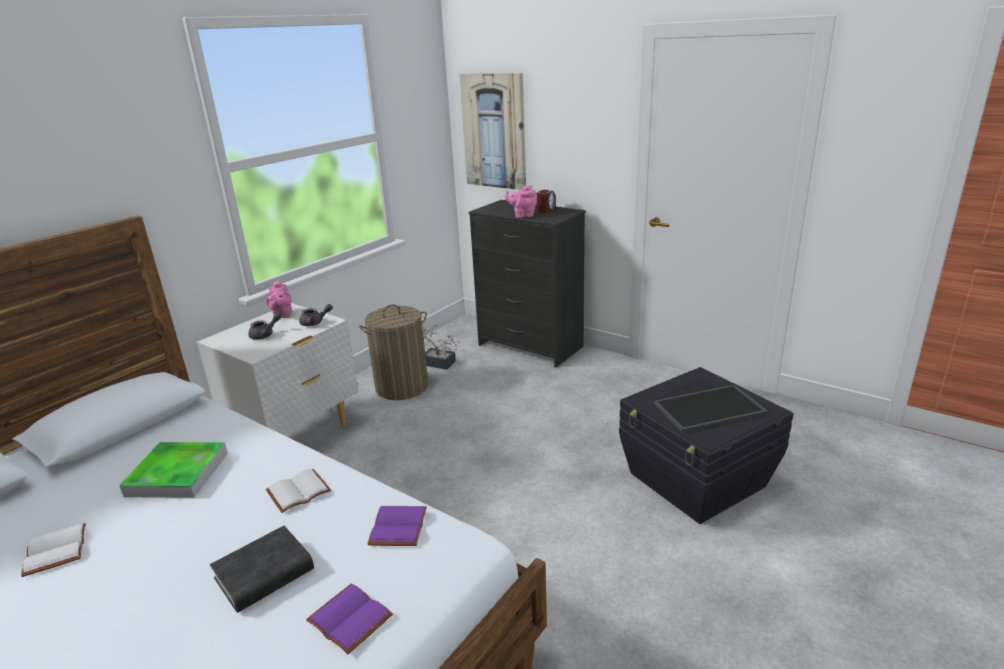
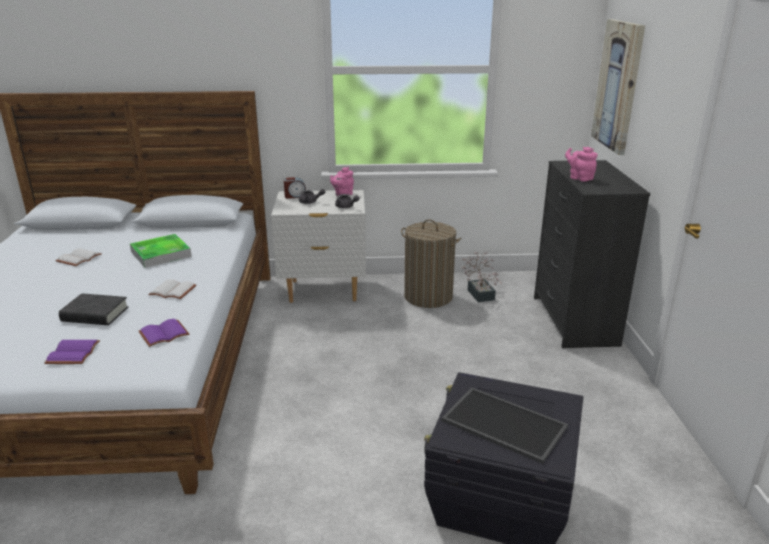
camera: 50 degrees right, 0 degrees up
(546, 209) = (615, 180): alarm clock -> alarm clock (295, 196)

